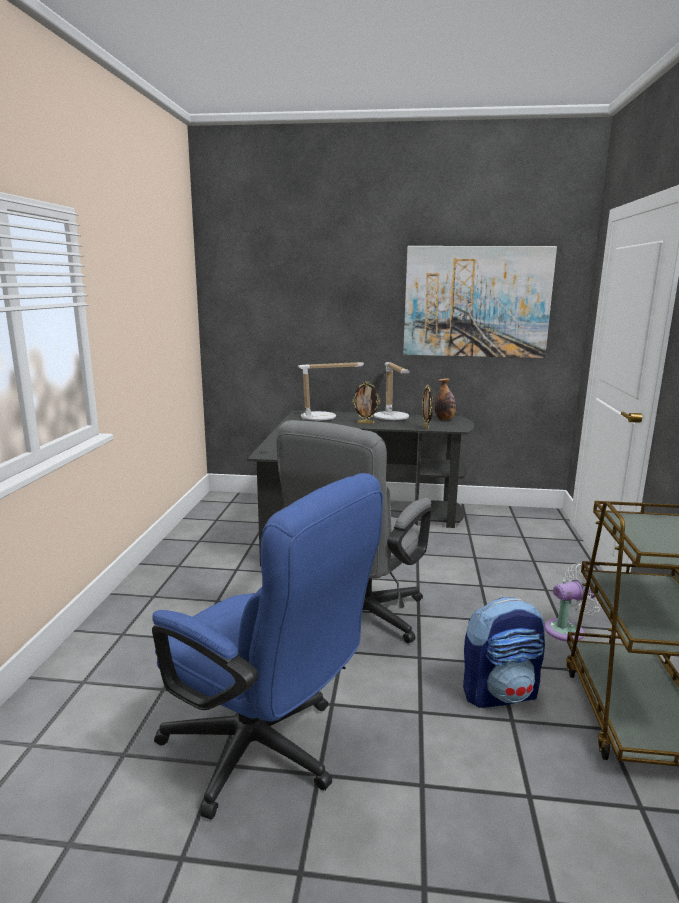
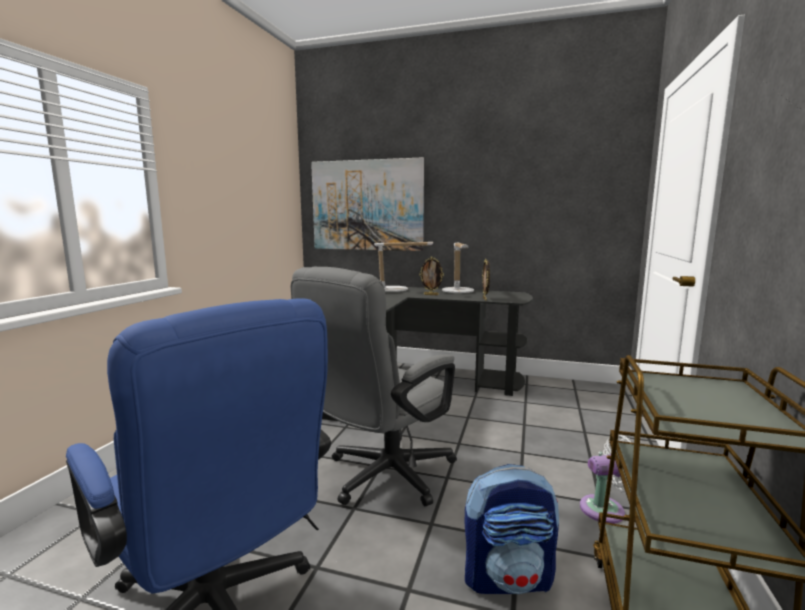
camera: 10 degrees right, 5 degrees down
(444, 419) = (506, 294): bottle -> none
(476, 302) = (537, 186): picture -> picture (367, 205)

